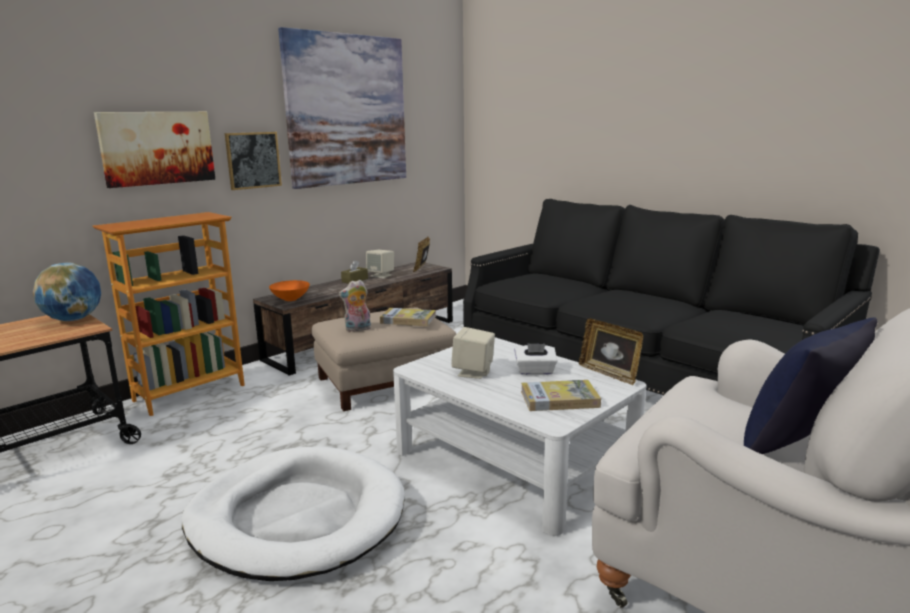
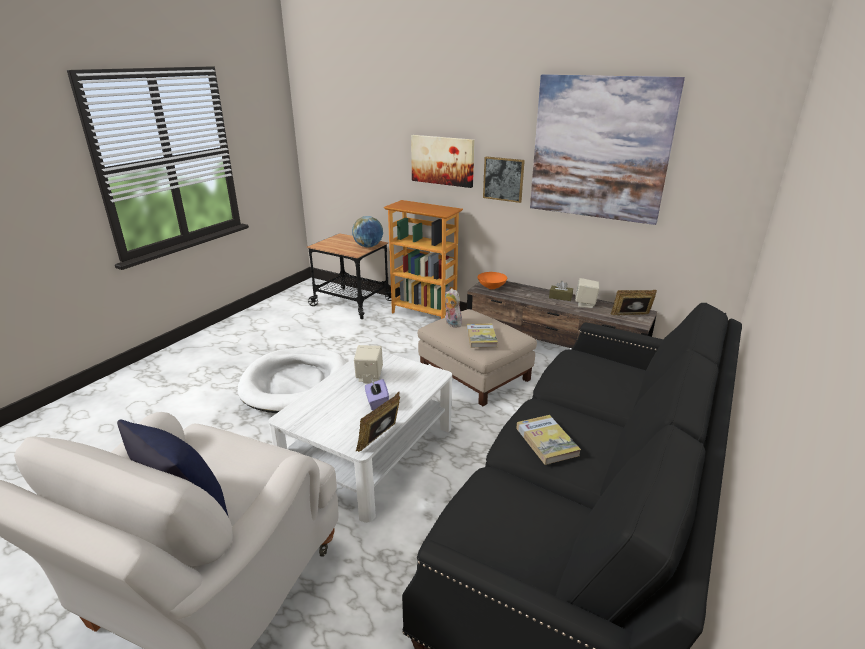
camera: 75 degrees right, 10 degrees up
(535, 371) = (377, 403): white tissue box -> purple tissue box
(559, 399) = (326, 417): book -> book (546, 441)

